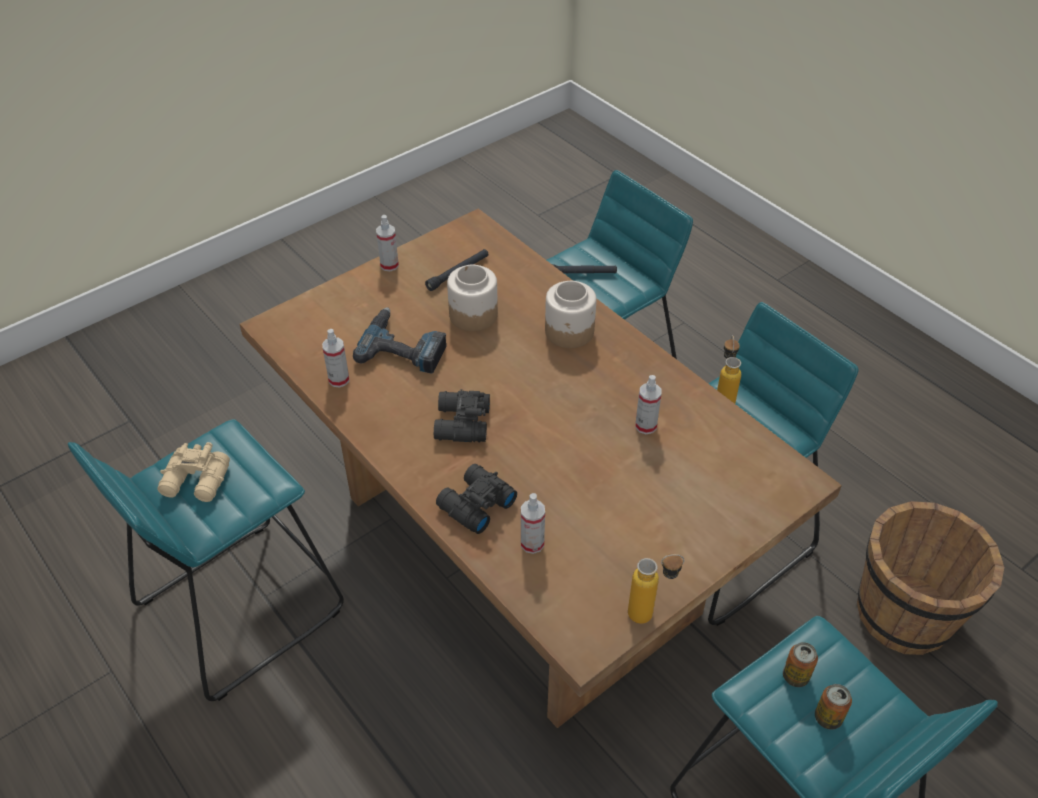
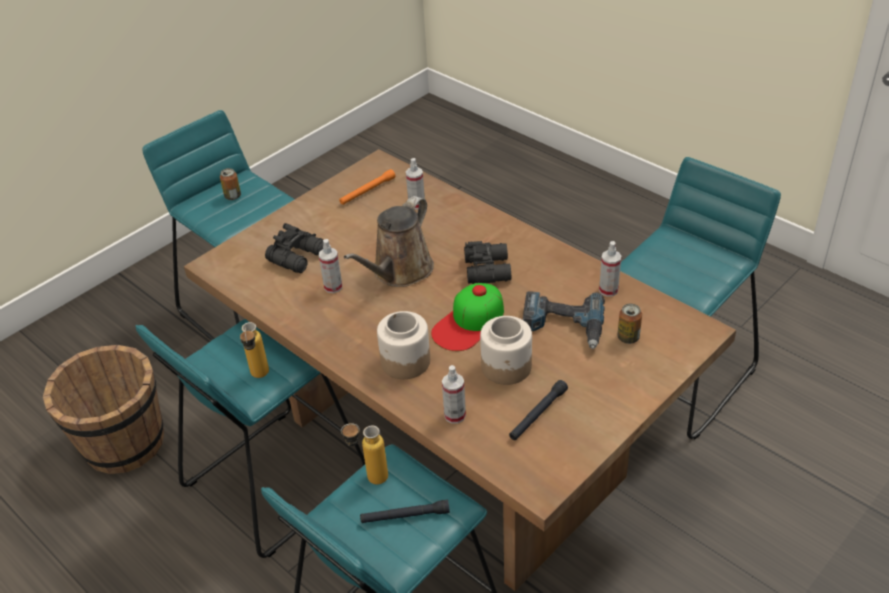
camera: 175 degrees right, 5 degrees down
(197, 482) = (695, 260): beige binoculars -> none
(389, 265) = (619, 415): spray bottle -> spray bottle (455, 415)
(474, 505) = (462, 220): black binoculars -> black binoculars (299, 256)
(498, 363) = (469, 322): none -> cap
(566, 435) = (399, 272): none -> brown watering can
(602, 582) = (367, 191): none -> orange flashlight
(650, 613) = (336, 181): bottle -> bottle (369, 478)
(795, 676) = (247, 211): can -> can (628, 337)

